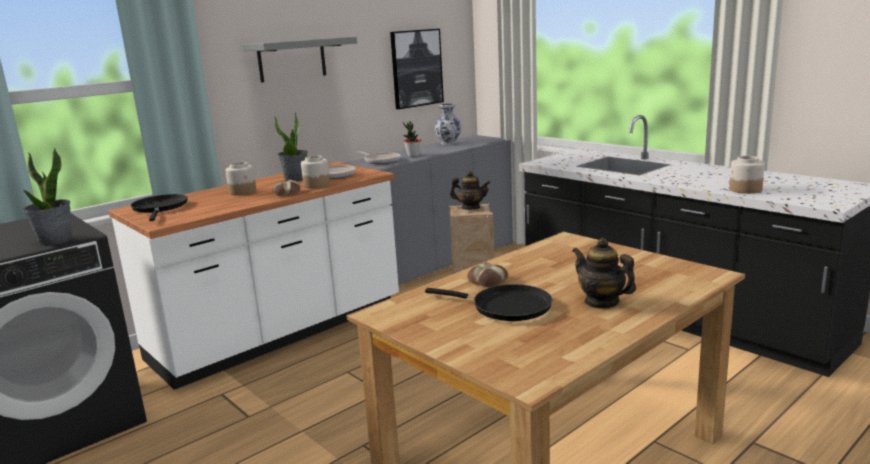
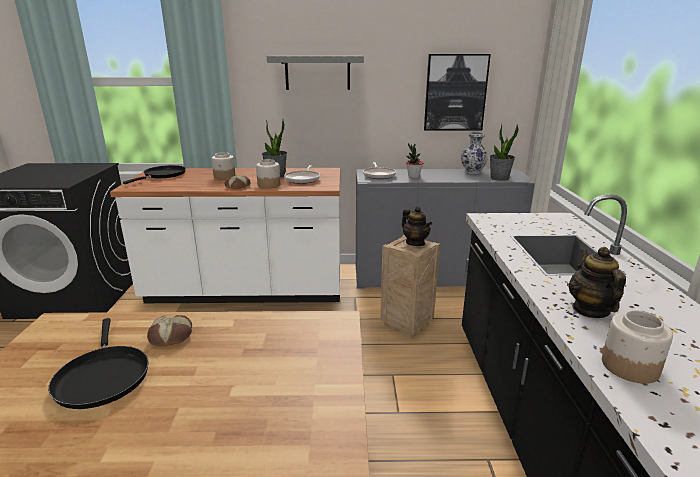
camera: 40 degrees right, 5 degrees up
(55, 241) = (48, 183): potted plant -> potted plant (499, 178)
(601, 302) = (155, 431): teapot -> teapot (590, 310)

